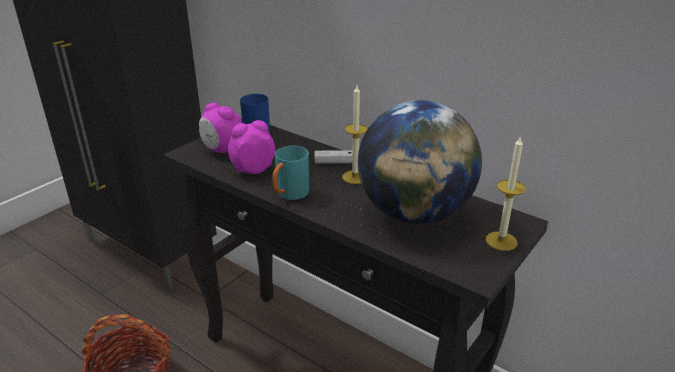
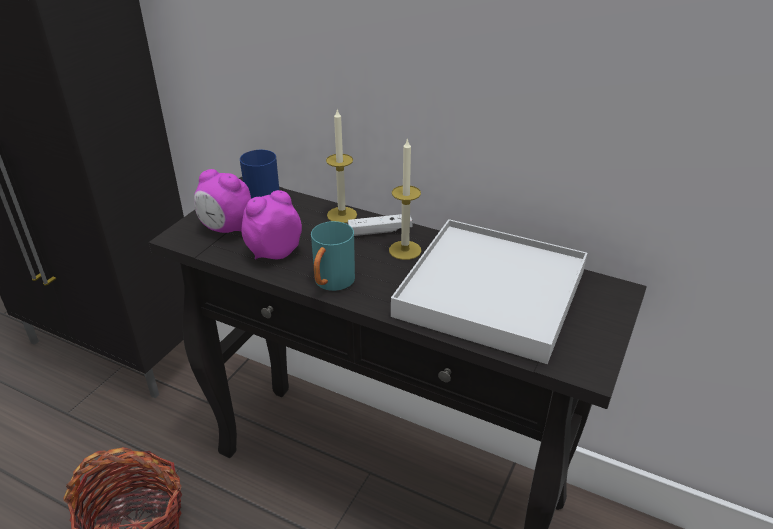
camera: 10 degrees left, 5 degrees up
(414, 214) = (491, 293): globe -> white tray
(501, 241) = (602, 319): candle -> candle (342, 215)

